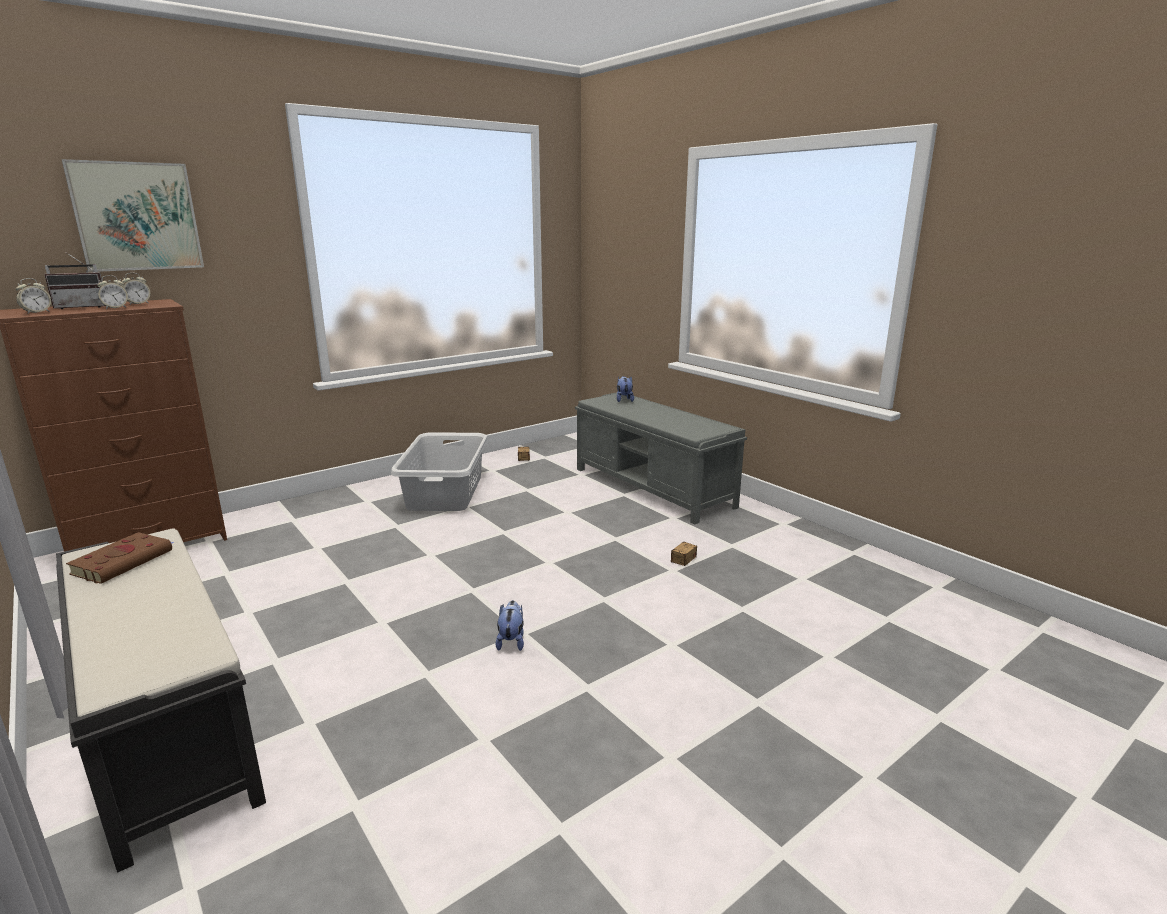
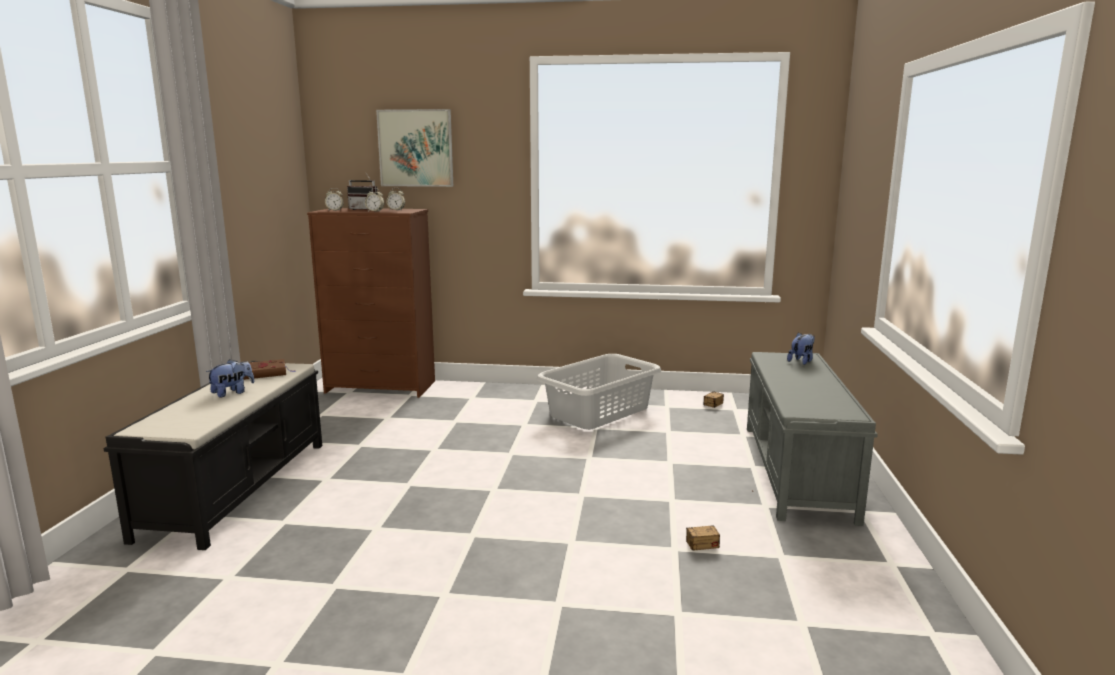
camera: 45 degrees right, 5 degrees down
(511, 641) = (456, 536): plush toy -> plush toy (232, 393)

